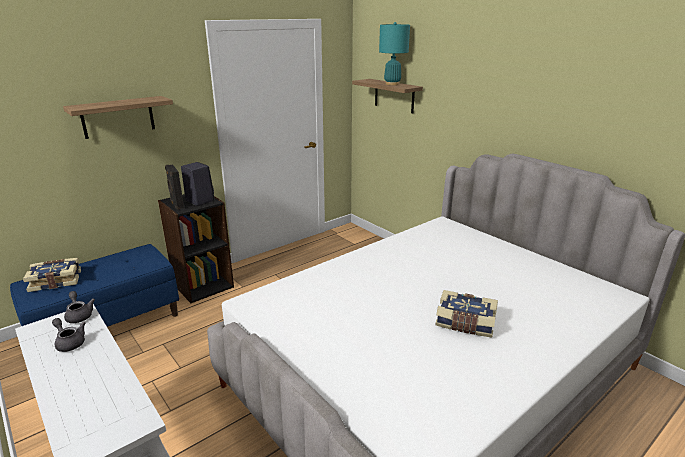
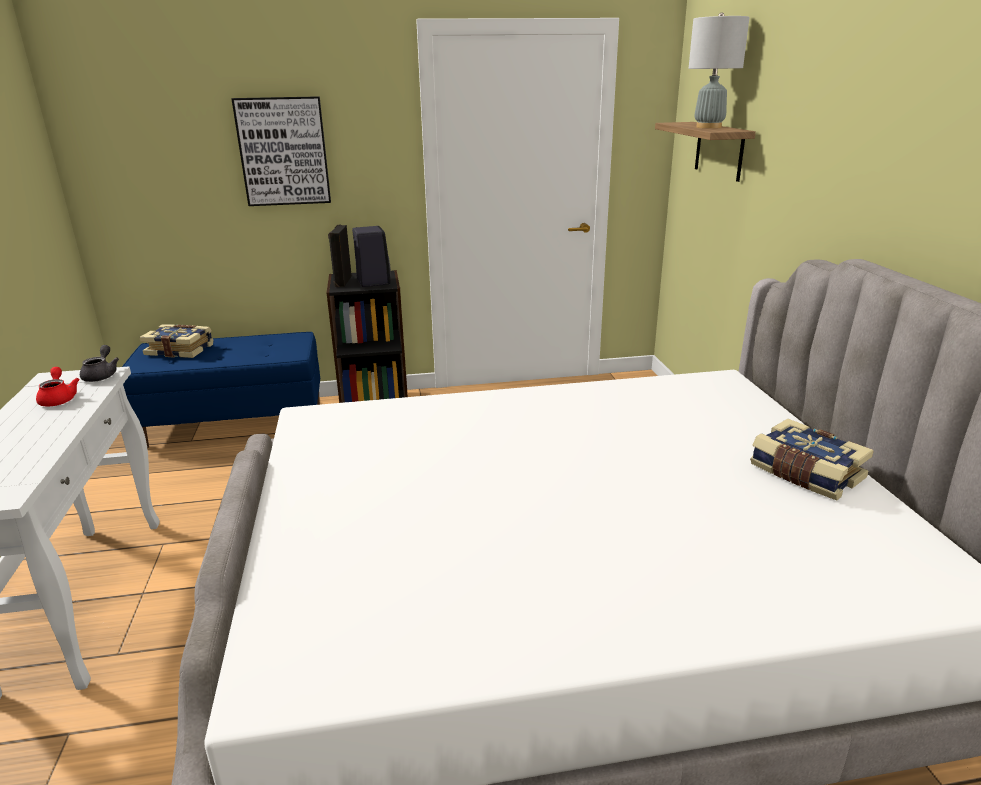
camera: 30 degrees right, 0 degrees up
(69, 342) = (59, 399): grey teapot -> red teapot
(118, 117) = (283, 151): shelf -> picture
(392, 84) = (709, 127): turquoise table lamp -> grey table lamp
(465, 323) = (571, 532): book -> book (805, 474)

